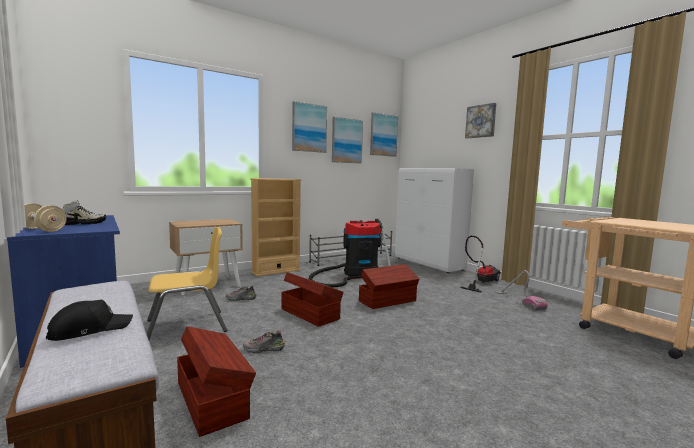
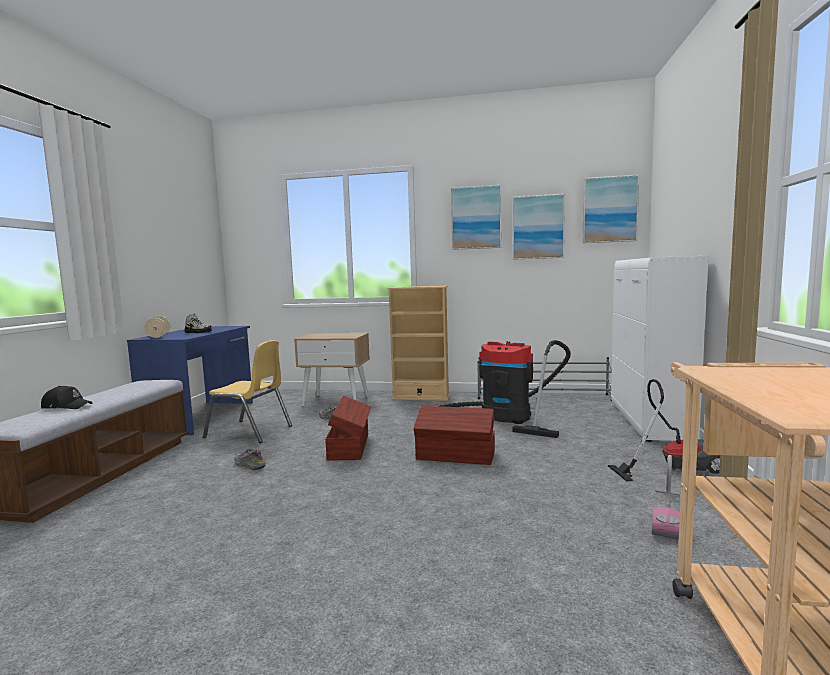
camera: 45 degrees right, 0 degrees up
(213, 398) = (153, 487): brown storage box -> none
(481, 121) = (718, 163): picture -> none

